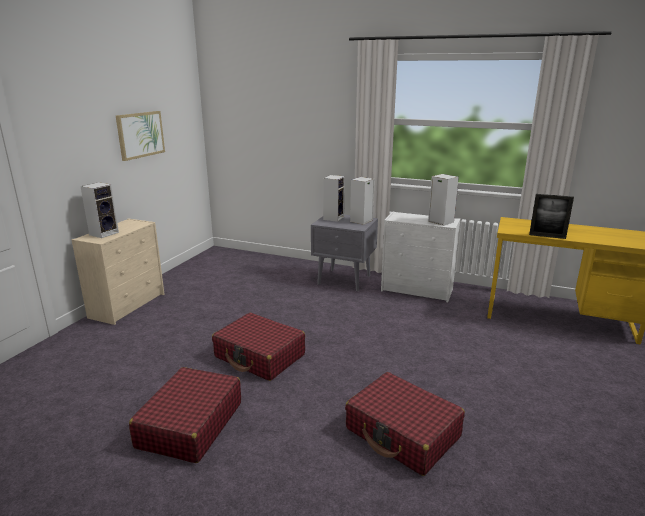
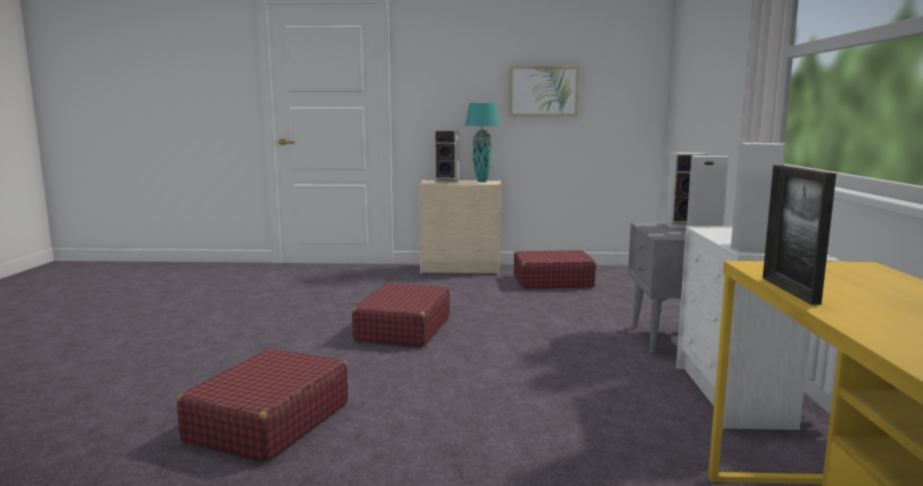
camera: 70 degrees right, 10 degrees down
(127, 224) = (482, 181): none -> turquoise table lamp
(190, 425) = (267, 326): red suitcase -> red suitcase (552, 281)

